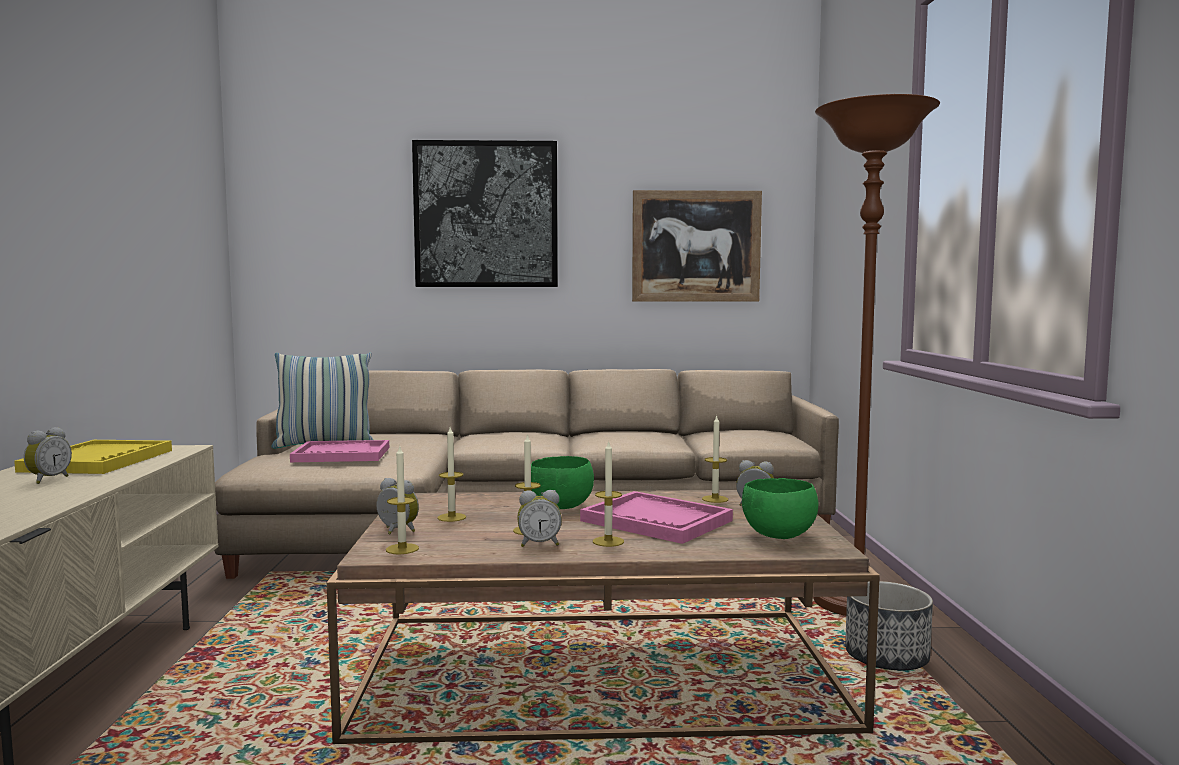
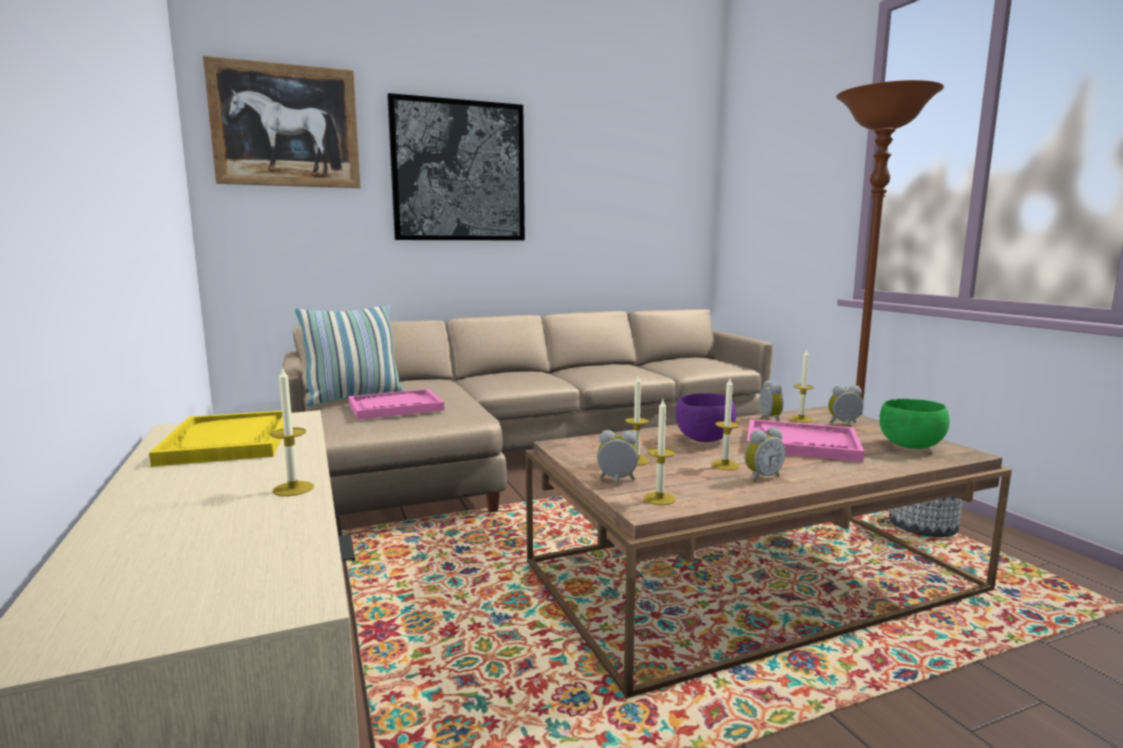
camera: 20 degrees left, 5 degrees up
(47, 480) = (219, 472): alarm clock -> alarm clock (768, 419)
(561, 507) = (705, 440): green bowl -> purple bowl
(608, 541) = (807, 467): candle -> candle (293, 489)
(696, 246) = (633, 206): picture -> picture (286, 126)

